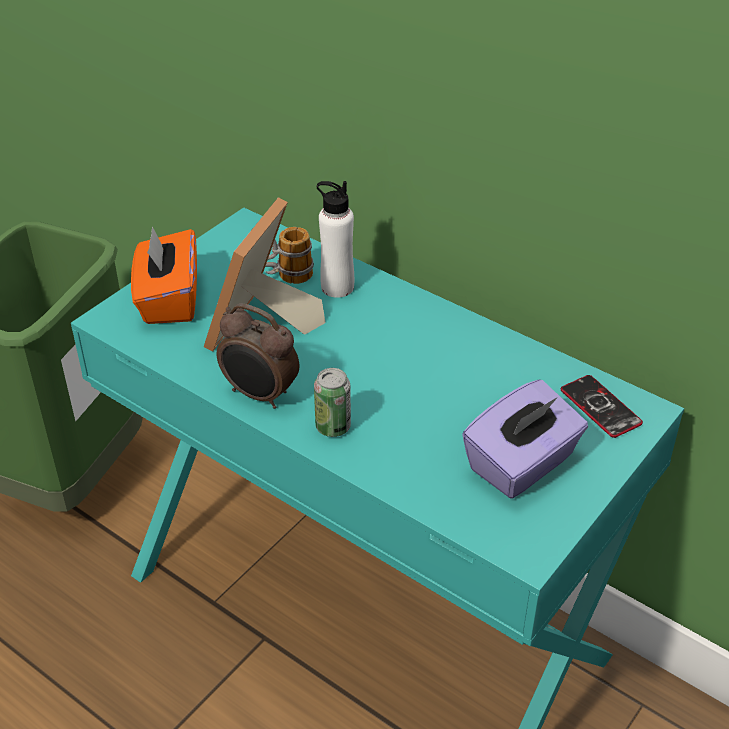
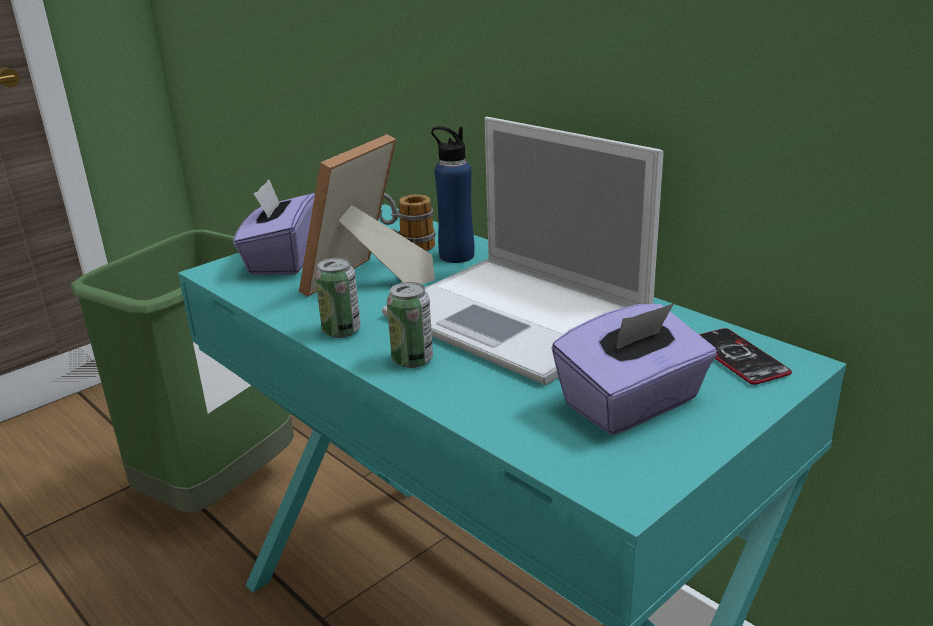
camera: 10 degrees right, 15 degrees down
(169, 300) = (282, 260): orange tissue box -> purple tissue box
(259, 395) = (341, 331): alarm clock -> can
(337, 287) = (456, 256): white bottle -> blue bottle
(414, 369) = (520, 318): none -> laptop

